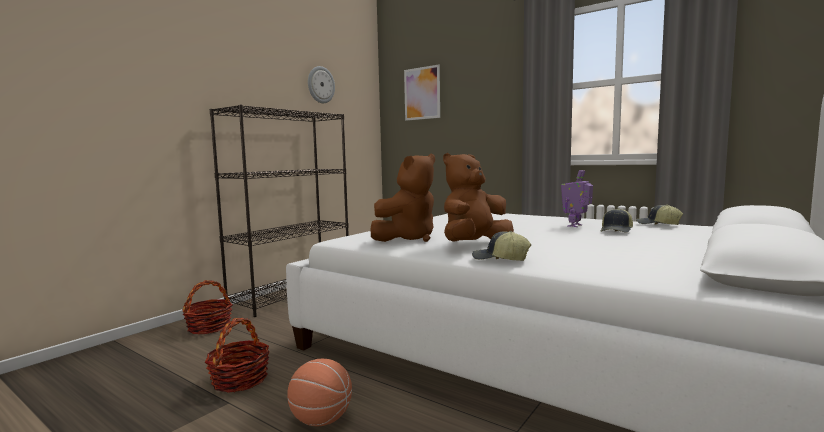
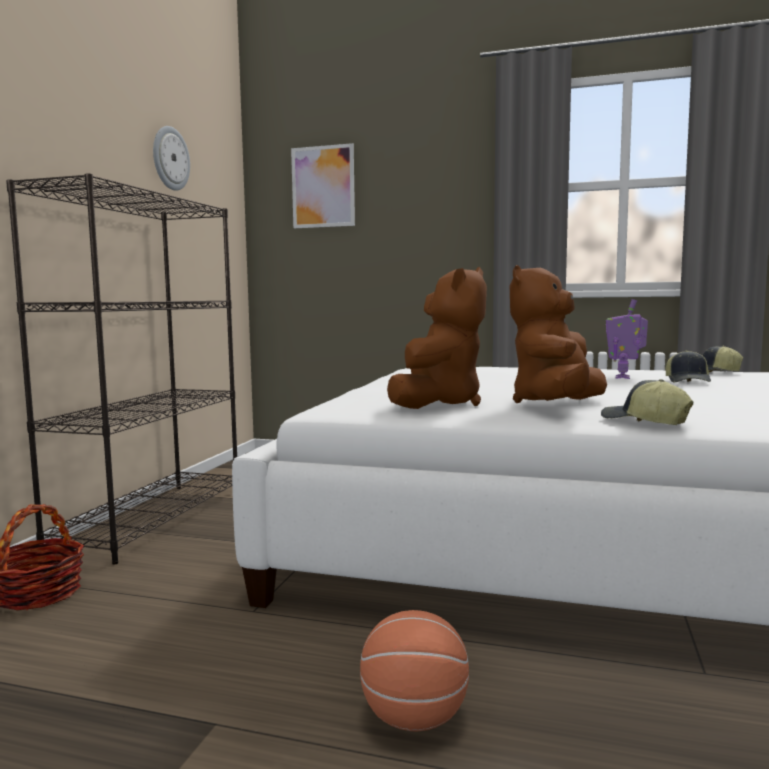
camera: 20 degrees left, 0 degrees up
(240, 380) = (196, 678): basket -> none
(499, 259) = (643, 422): cap -> cap turned 45 degrees clockwise

